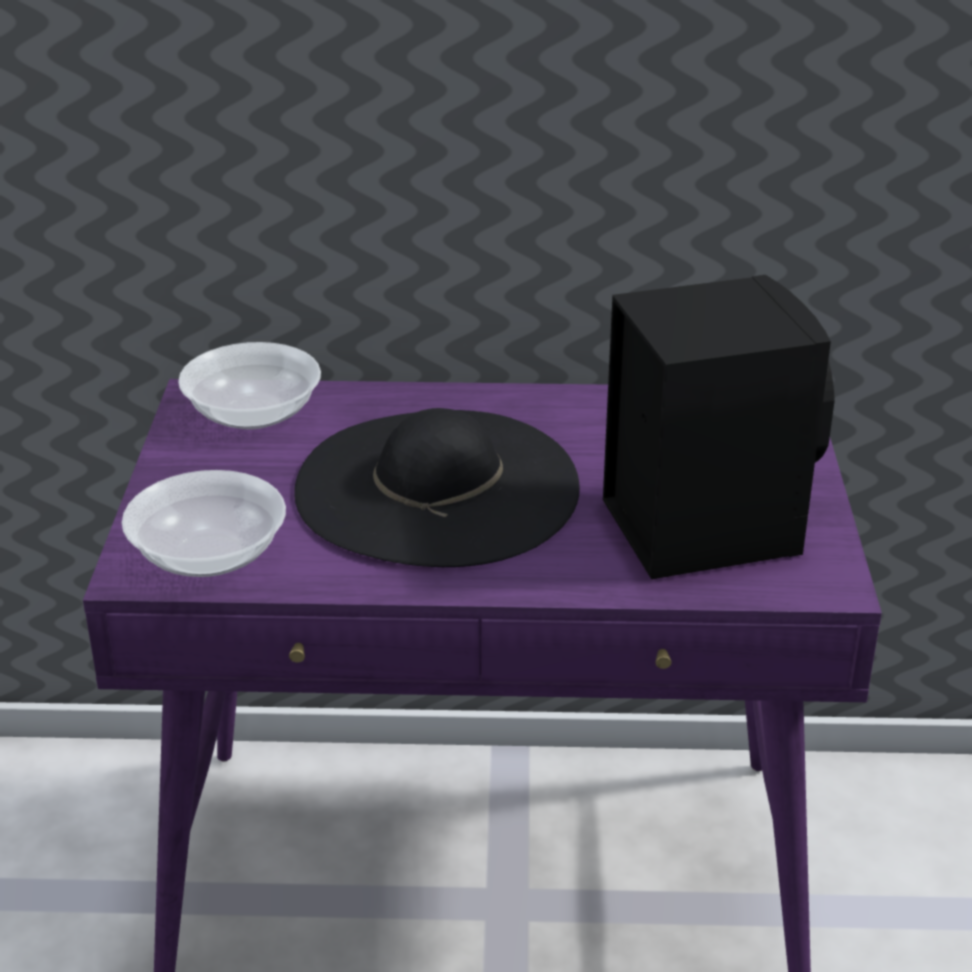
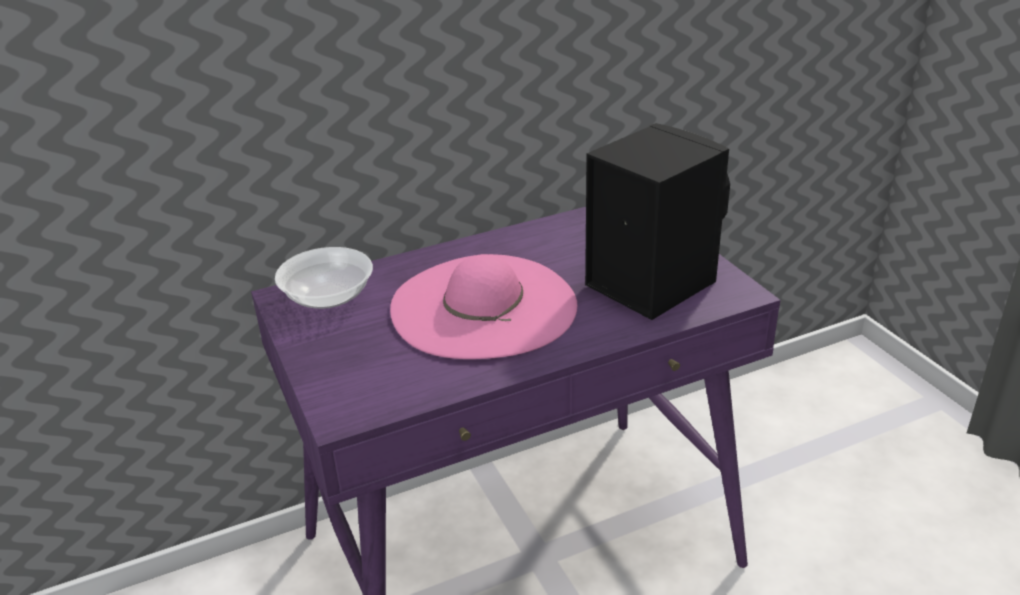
camera: 25 degrees left, 0 degrees up
(208, 555) = (377, 391): bowl -> none
(437, 486) = (483, 306): black hat -> pink hat

